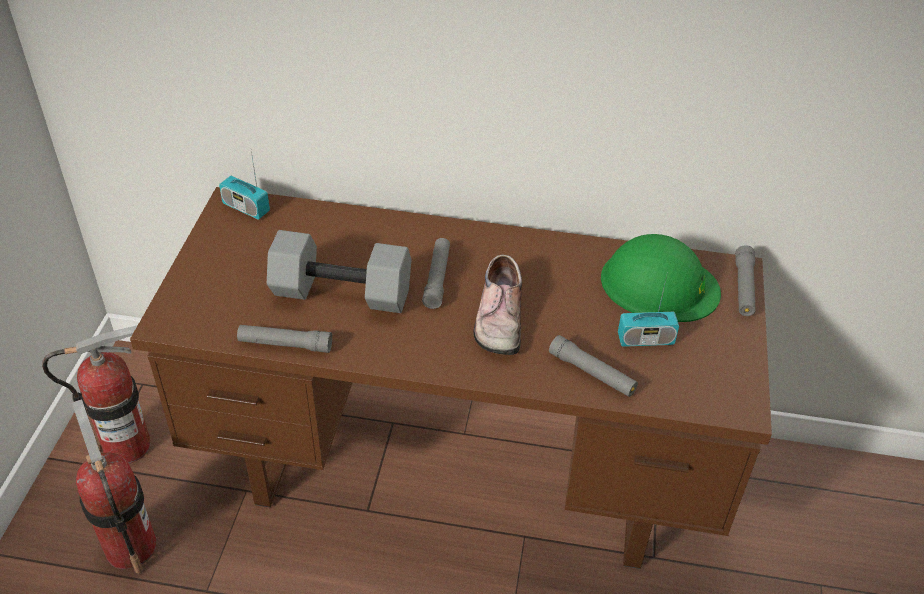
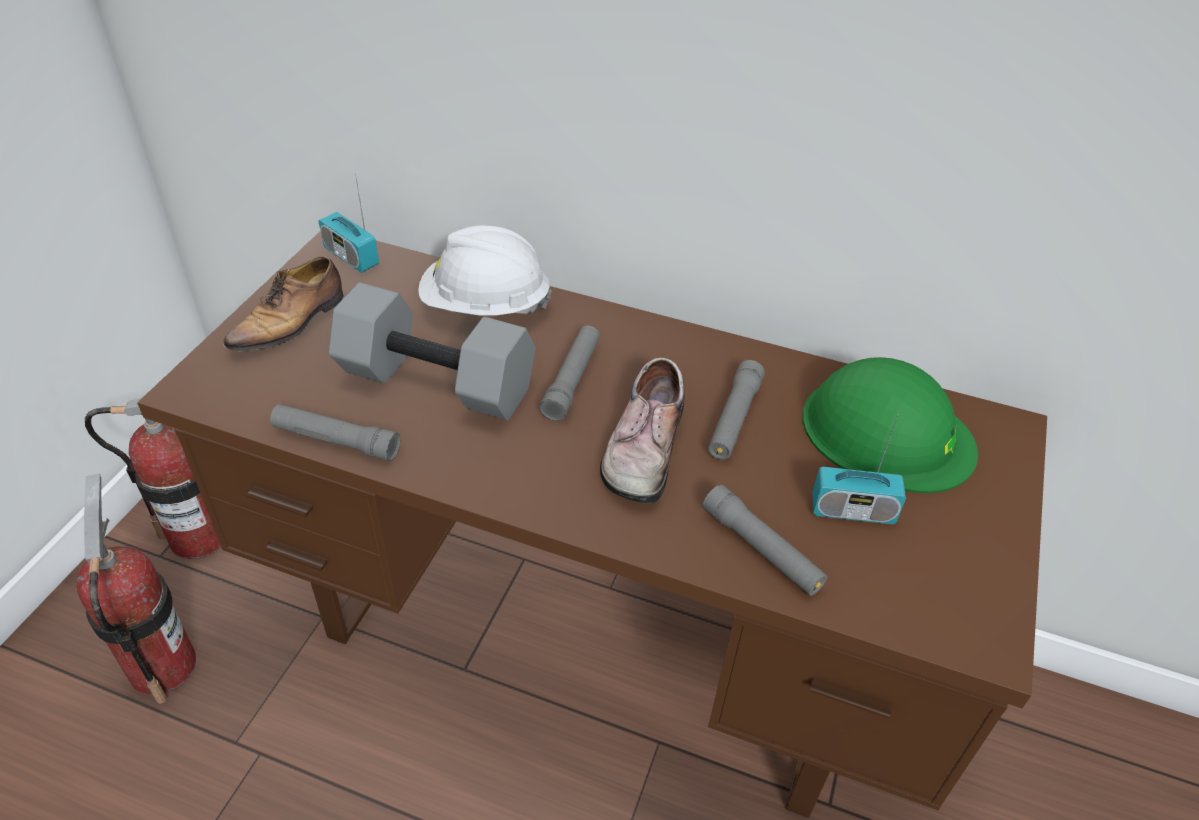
camera: 10 degrees right, 0 degrees up
(220, 264) = (291, 322): none -> shoe
(359, 233) = (485, 306): none -> white hard hat
(744, 287) = (1014, 454): grey flashlight -> grey flashlight (734, 419)

